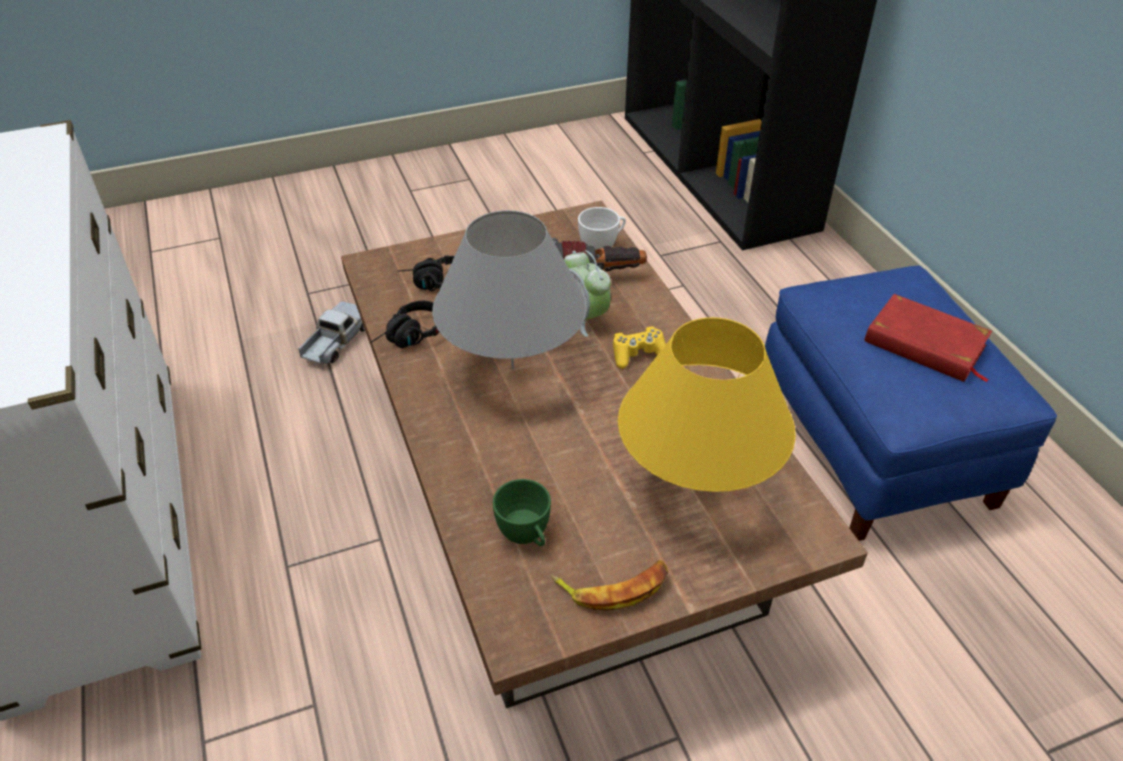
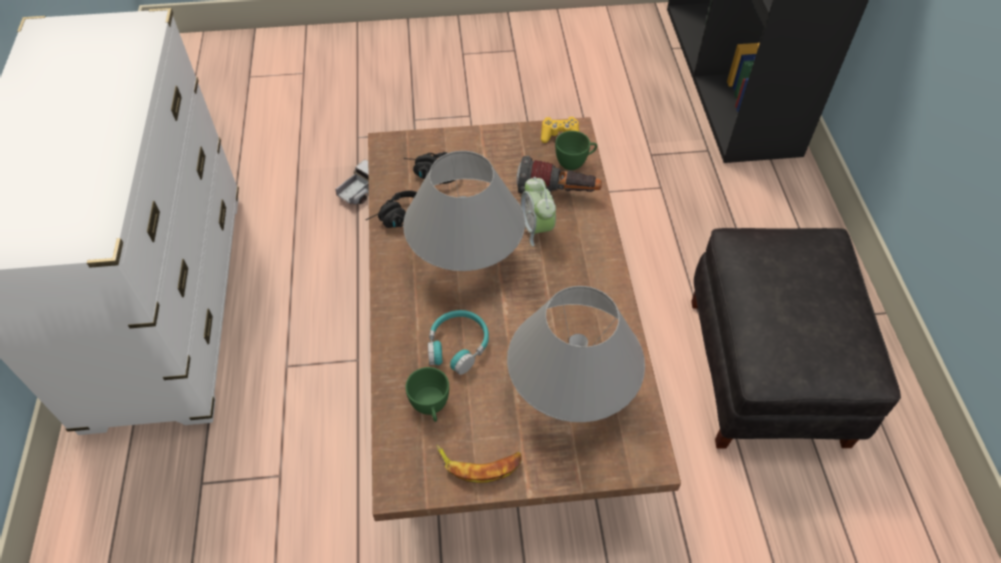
camera: 15 degrees right, 10 degrees up
(535, 459) = (457, 346): none -> turquoise headphones
(602, 246) = (575, 163): white cup -> green cup
(638, 354) = (568, 271): yellow game controller -> yellow game controller (559, 135)
(696, 485) = (570, 396): yellow table lamp -> grey table lamp
(875, 447) = (768, 370): blue ottoman -> black ottoman
(925, 344) = (811, 309): red book -> none

